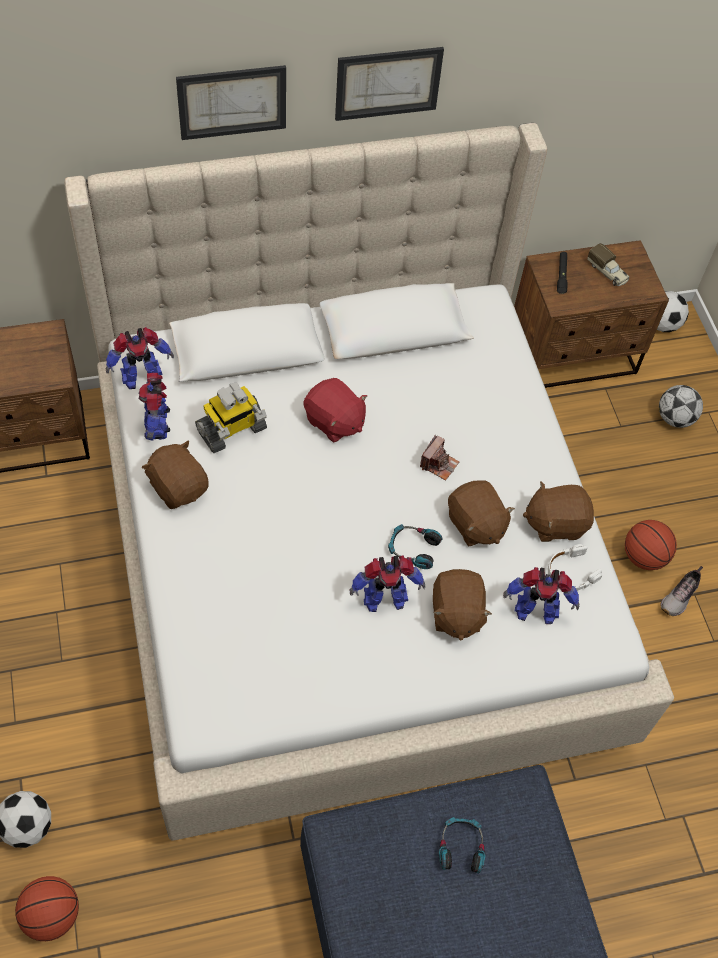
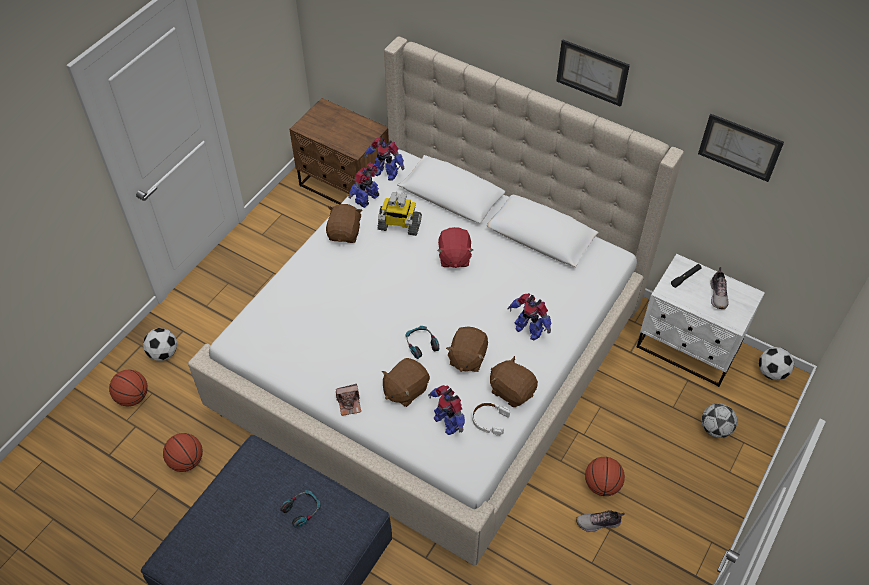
camera: 50 degrees right, 5 degrees down
(212, 925) = (186, 461): none -> basketball
(232, 102) = (498, 37): picture -> picture (740, 147)
(383, 599) = (378, 355): toy robot -> toy robot (528, 329)
(438, 464) = (483, 315): camera -> camera (349, 404)
(573, 355) = (688, 348): brown nightstand -> white nightstand
(607, 272) = (718, 295): toy truck -> shoe

